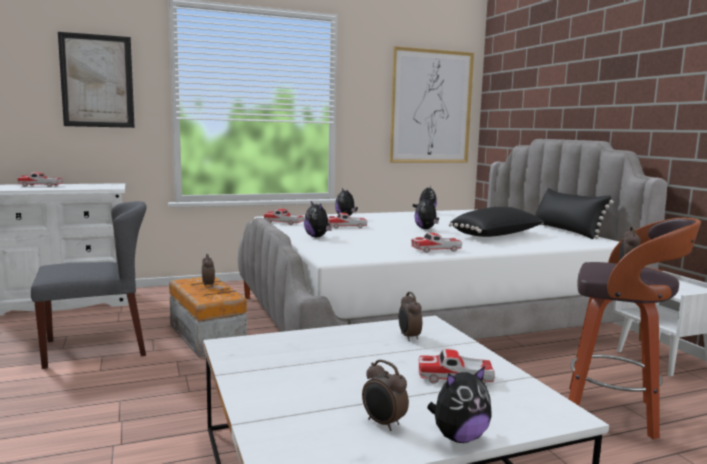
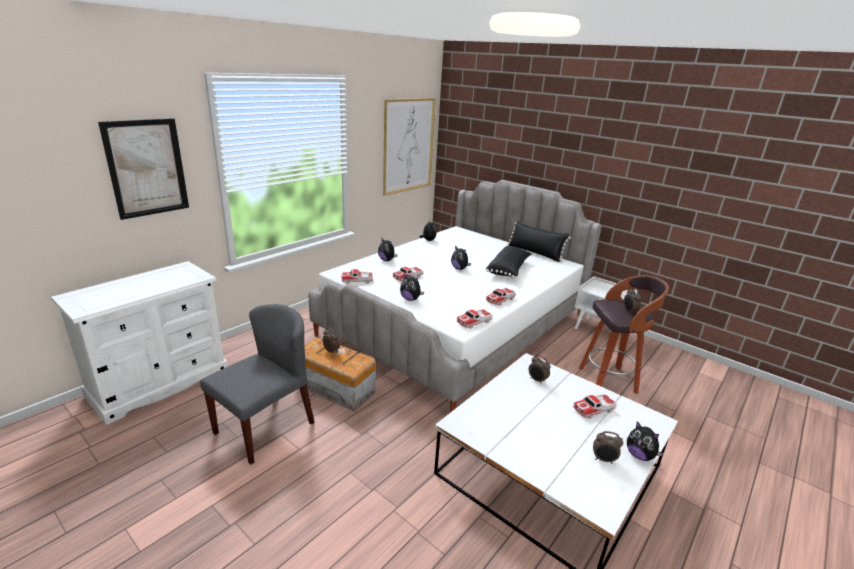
camera: 30 degrees left, 15 degrees up
(41, 186) = (121, 287): toy car -> toy car (474, 322)
(459, 437) = (639, 455): plush toy -> plush toy turned 105 degrees clockwise

